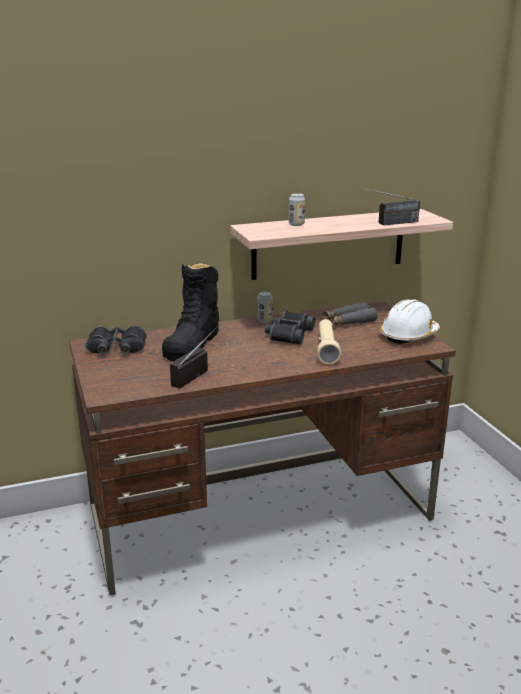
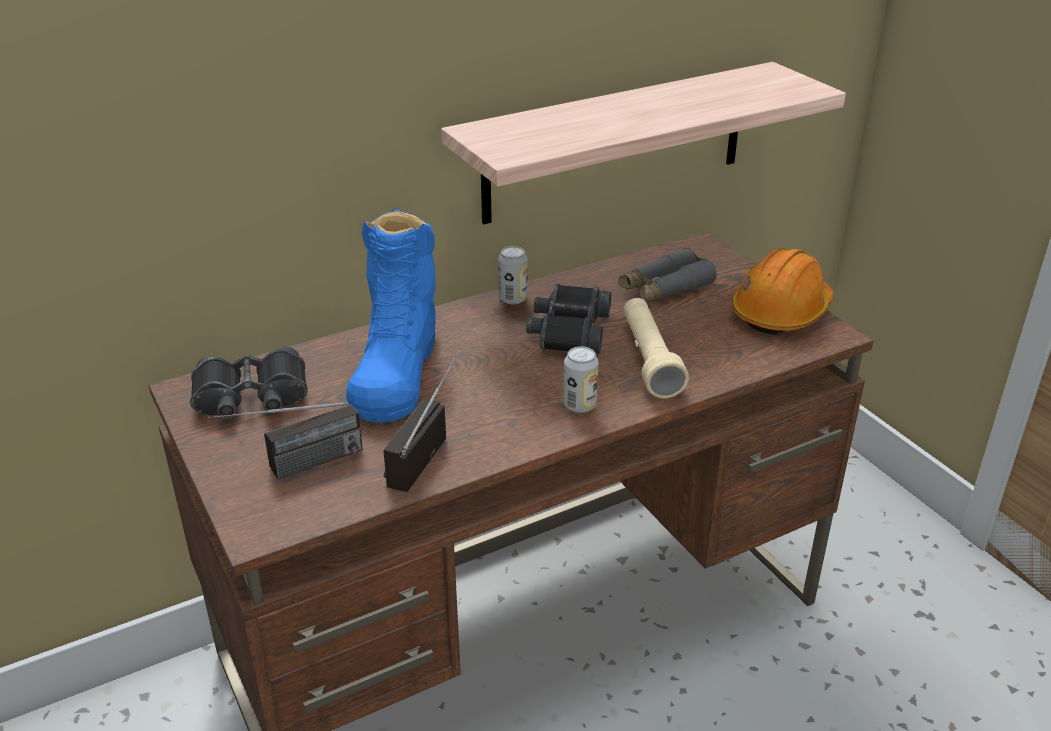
camera: 10 degrees left, 10 degrees up
(193, 343) = (396, 369): black boot -> blue boot
(296, 224) = (567, 118): can -> can (579, 405)
(389, 223) = (737, 105): radio -> radio (294, 468)
(408, 335) = (781, 312): white hard hat -> orange hard hat

